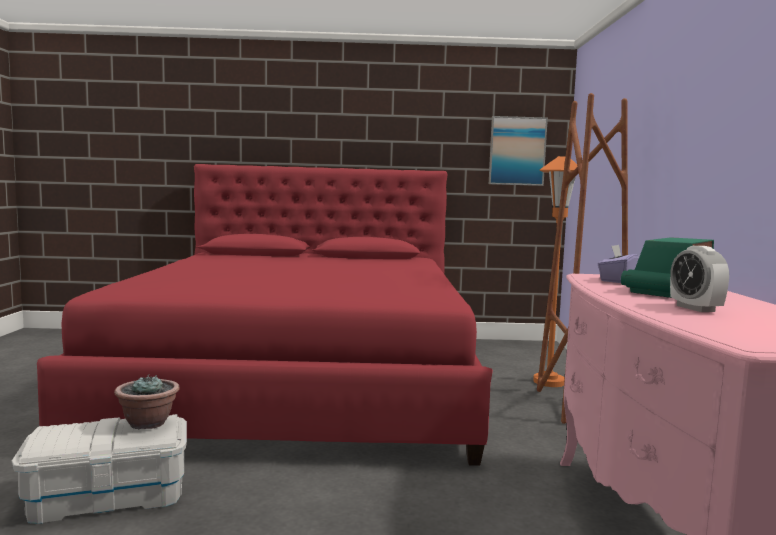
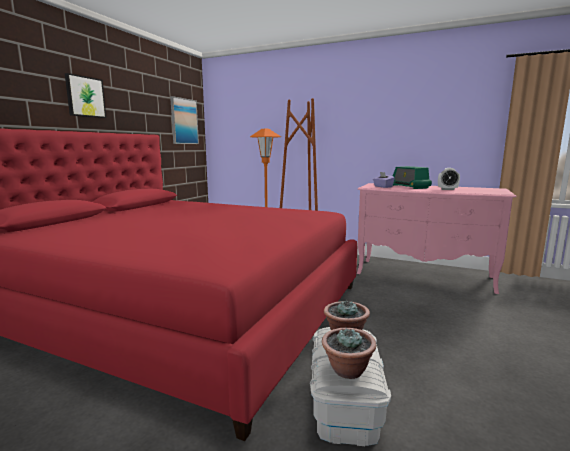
camera: 65 degrees left, 5 degrees up
(61, 430) = (347, 370): none -> potted plant
(353, 130) = (85, 97): none -> picture

